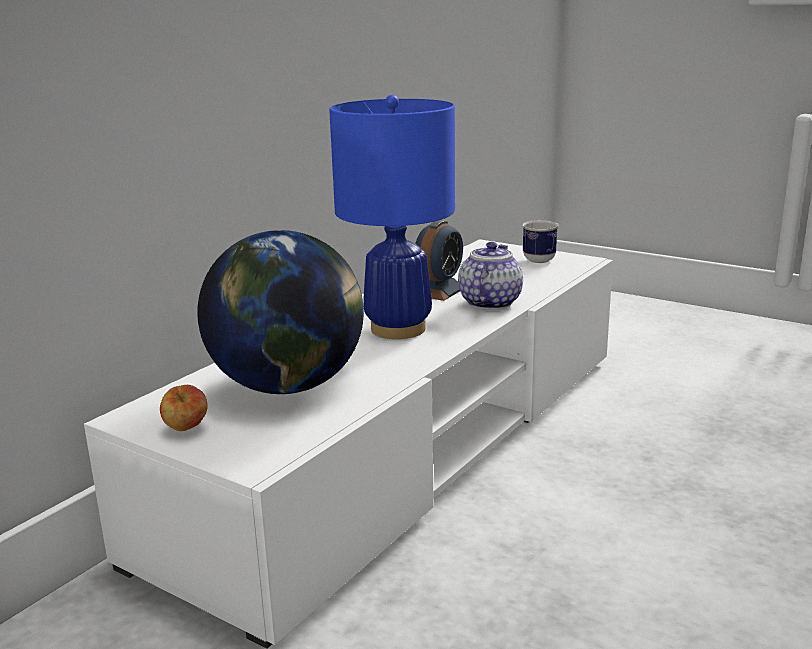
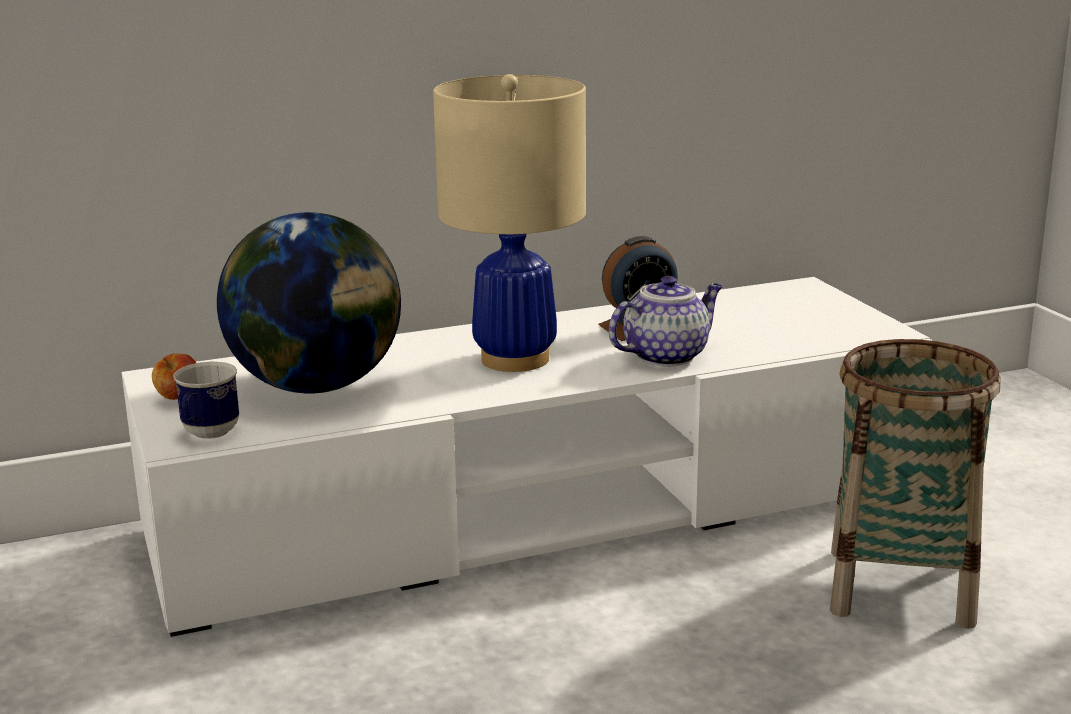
camera: 35 degrees right, 0 degrees up
(398, 329) = (515, 359): blue table lamp -> beige table lamp
(541, 261) = (831, 322): mug -> mug (207, 435)
(676, 419) = (900, 587): none -> basket

